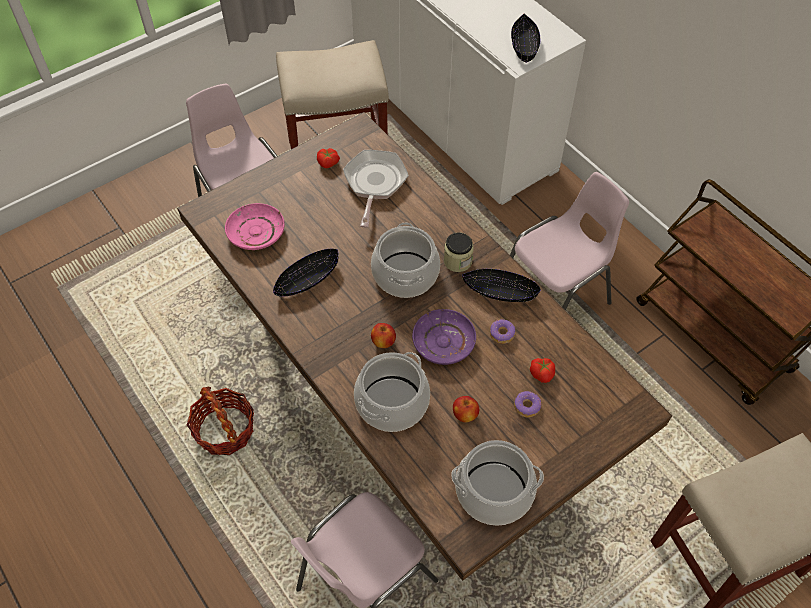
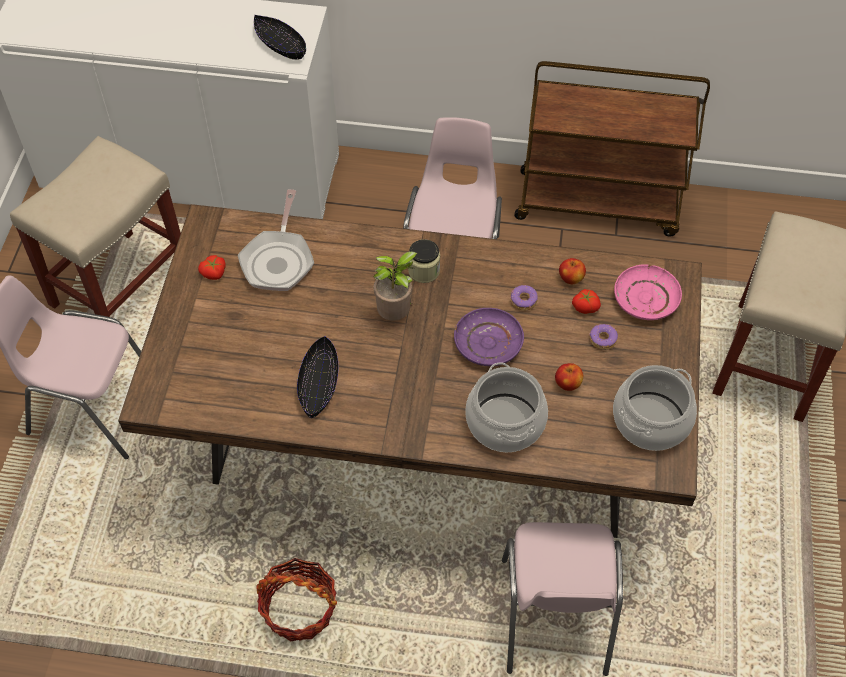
camera: 45 degrees left, 0 degrees up
(255, 232) = (222, 382): pink plate -> pink plate (645, 299)
(374, 184) = (278, 260): frying pan -> frying pan turned 135 degrees counterclockwise
(383, 342) = (442, 382): apple -> apple (571, 278)
(406, 275) = (396, 314): cooking pot -> potted plant
(499, 291) = (484, 269): black bowl -> none

